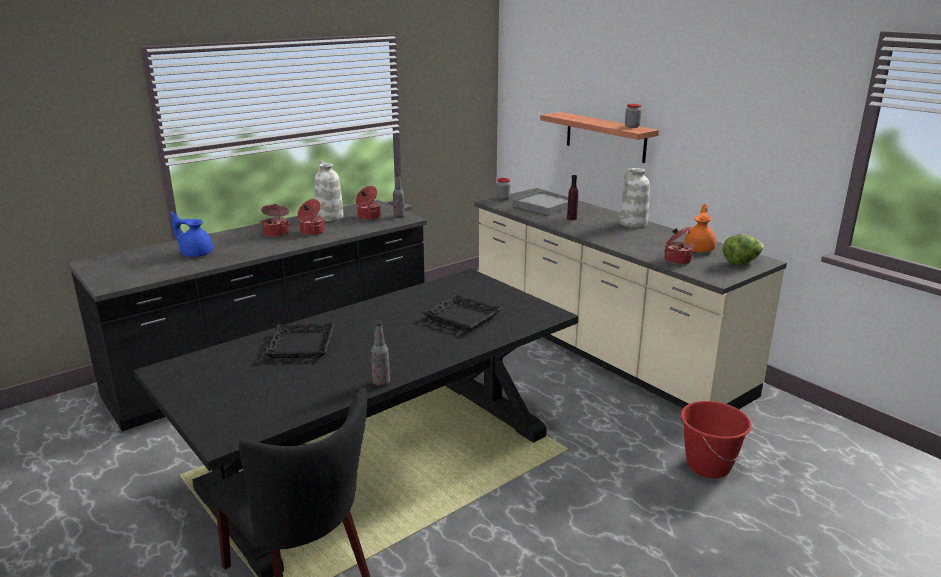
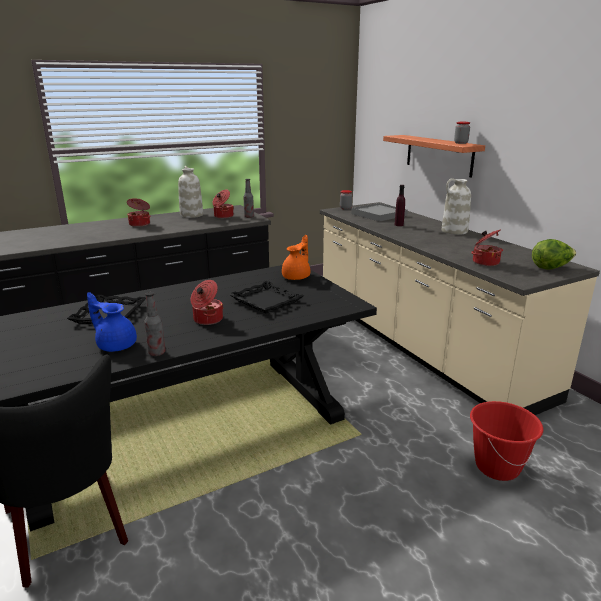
camera: 10 degrees right, 0 degrees up
(196, 253) = (64, 235): blue teapot -> blue teapot (116, 345)
(311, 232) = (168, 224): cooking pot -> cooking pot (207, 319)
(699, 249) = (511, 254): orange teapot -> orange teapot (297, 277)

